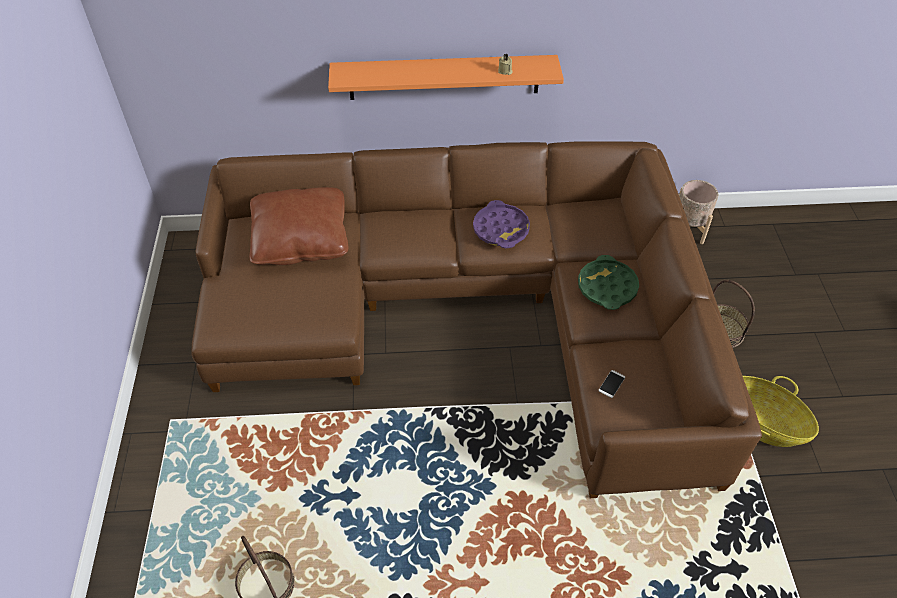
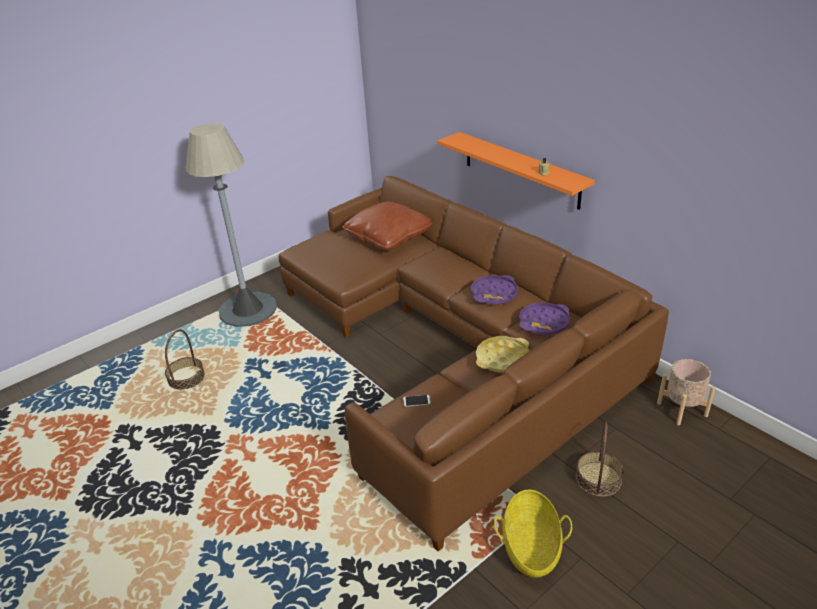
camera: 55 degrees right, 15 degrees down
(196, 449) = (248, 310): none -> grey floor lamp
(579, 227) = (544, 323): none -> purple tray
(607, 287) = (502, 358): green tray -> yellow tray

